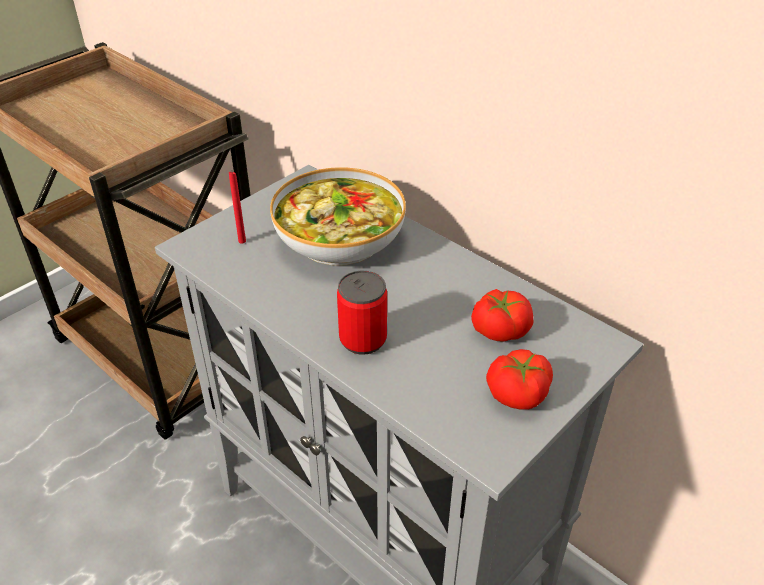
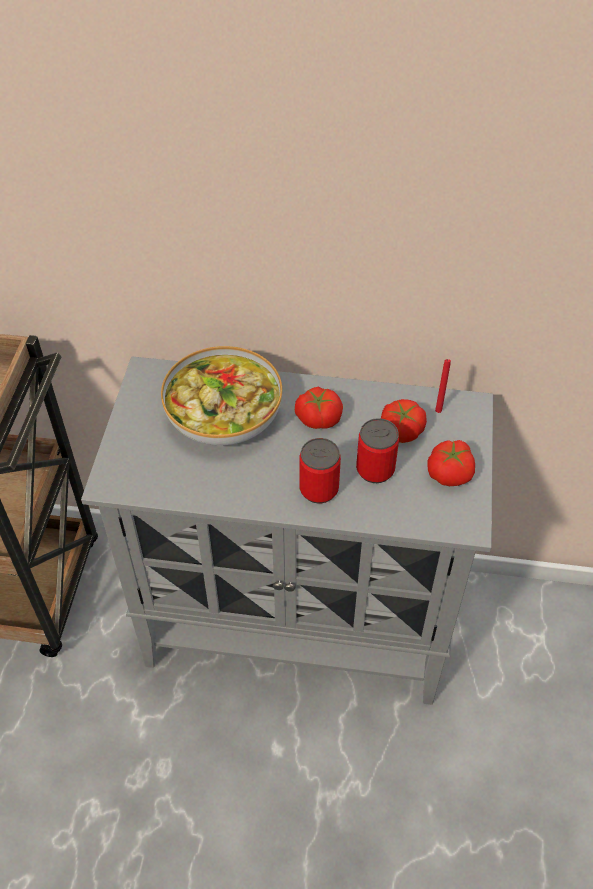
camera: 35 degrees left, 10 degrees up
(242, 241) = (150, 456): red candle -> red candle (438, 410)
(425, 279) = (318, 417): none -> tomato
(438, 350) = (375, 469): none -> can

